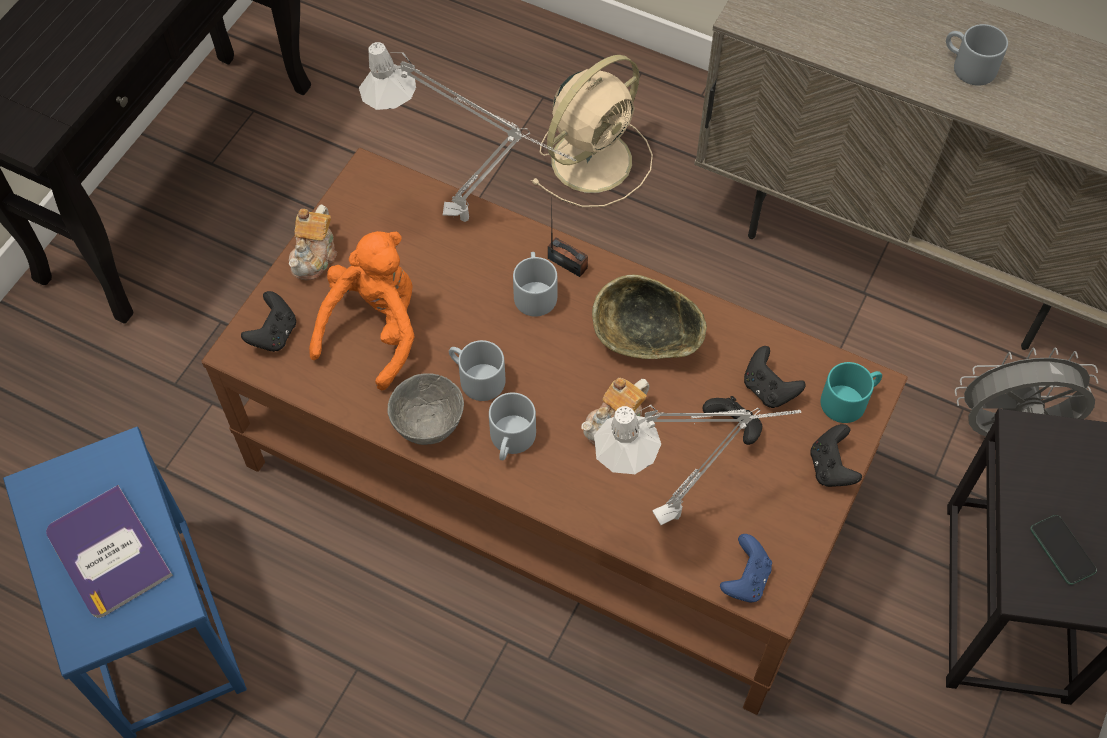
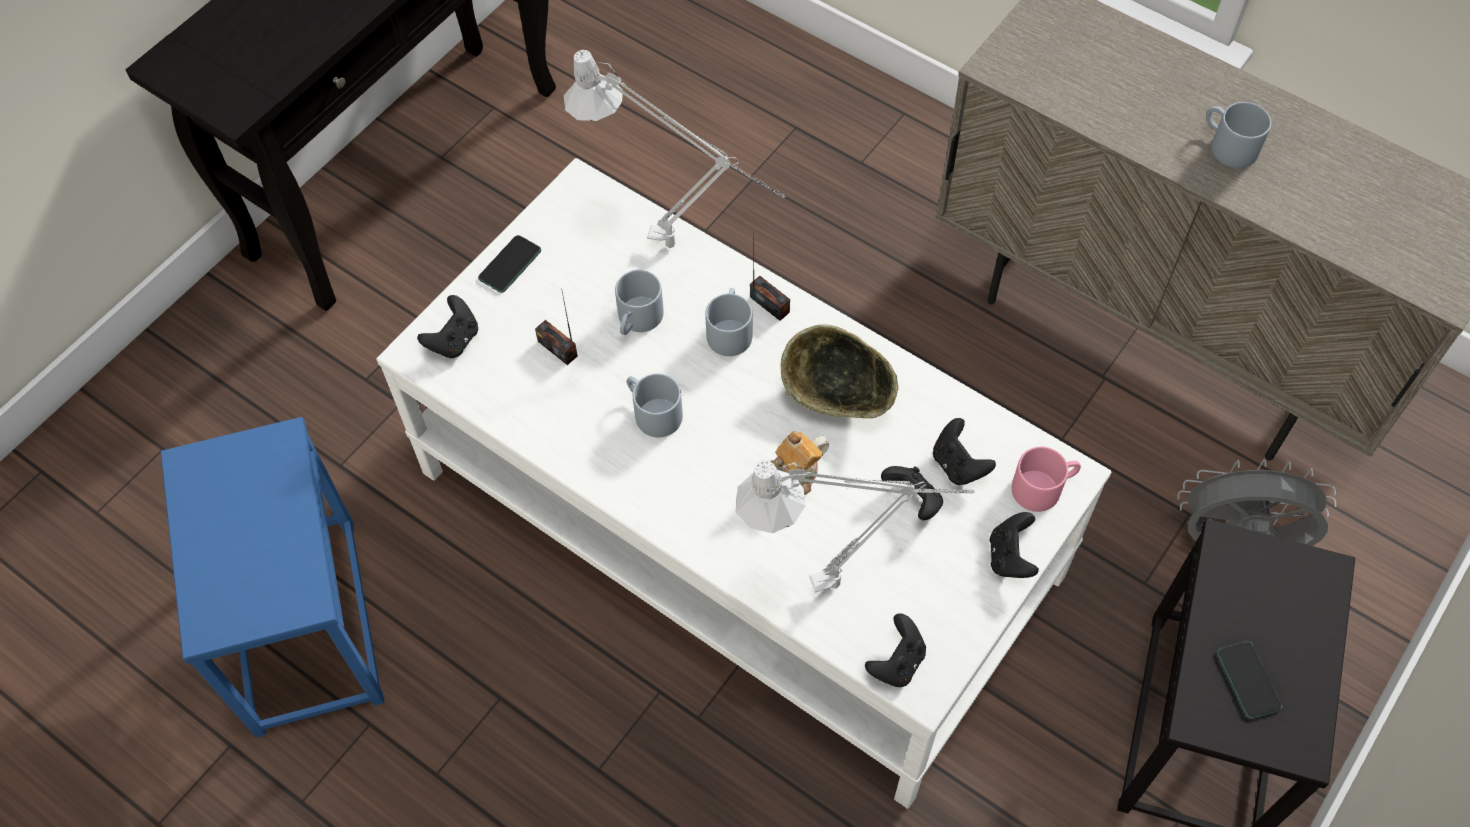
camera: 10 degrees right, 0 degrees up
(108, 553) = (250, 541): book -> none
(315, 256) = (510, 265): teapot -> phone
(375, 329) = (558, 348): orange plush toy -> radio
(427, 426) = (593, 455): grey bowl -> none
(511, 441) = (677, 483): grey mug -> grey mug (638, 320)
(555, 474) = (739, 525): brown coffee table -> white coffee table
(594, 158) = (838, 198): beige fan -> none
(745, 579) = (896, 662): blue game controller -> black game controller
(849, 399) = (1043, 486): turquoise mug -> pink mug

